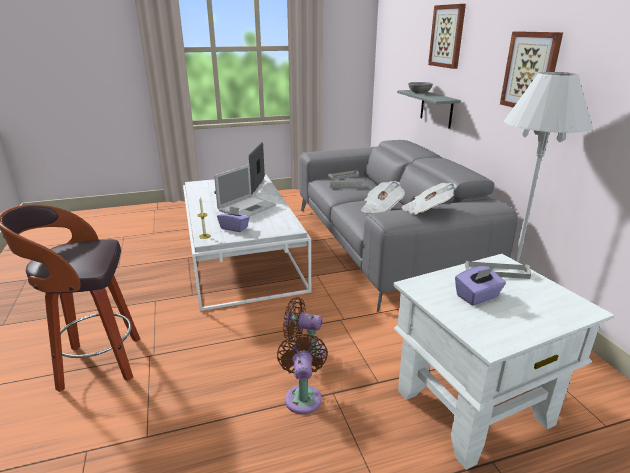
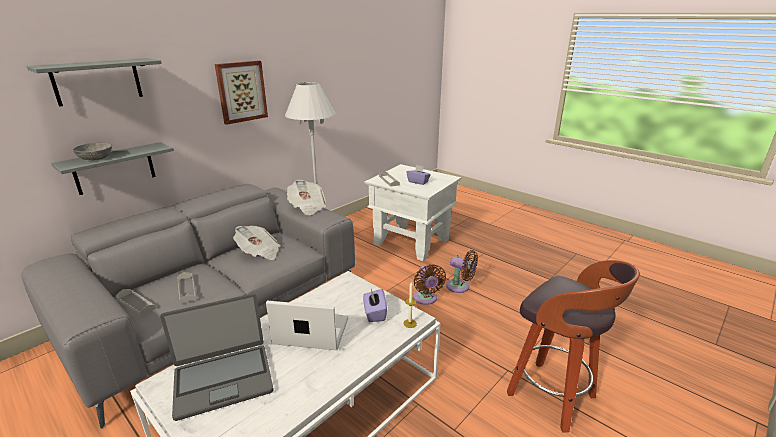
camera: 120 degrees left, 0 degrees up
(303, 396) = (460, 287): brown fan -> brown fan turned 120 degrees counterclockwise
(447, 36) = (97, 81): picture -> grey shelf

